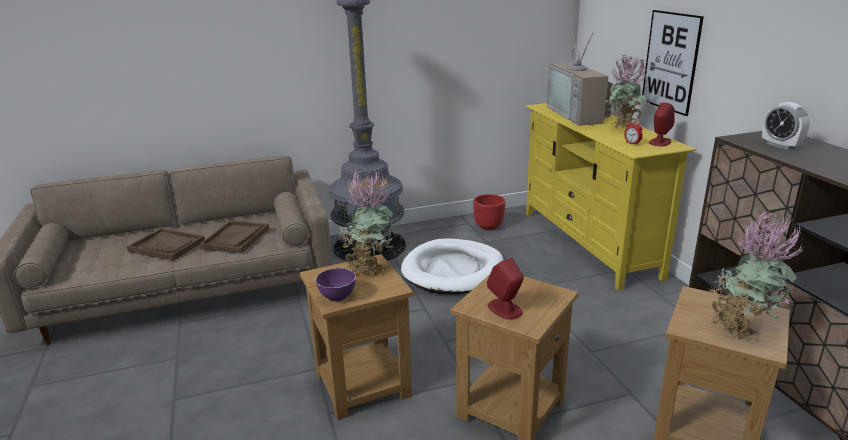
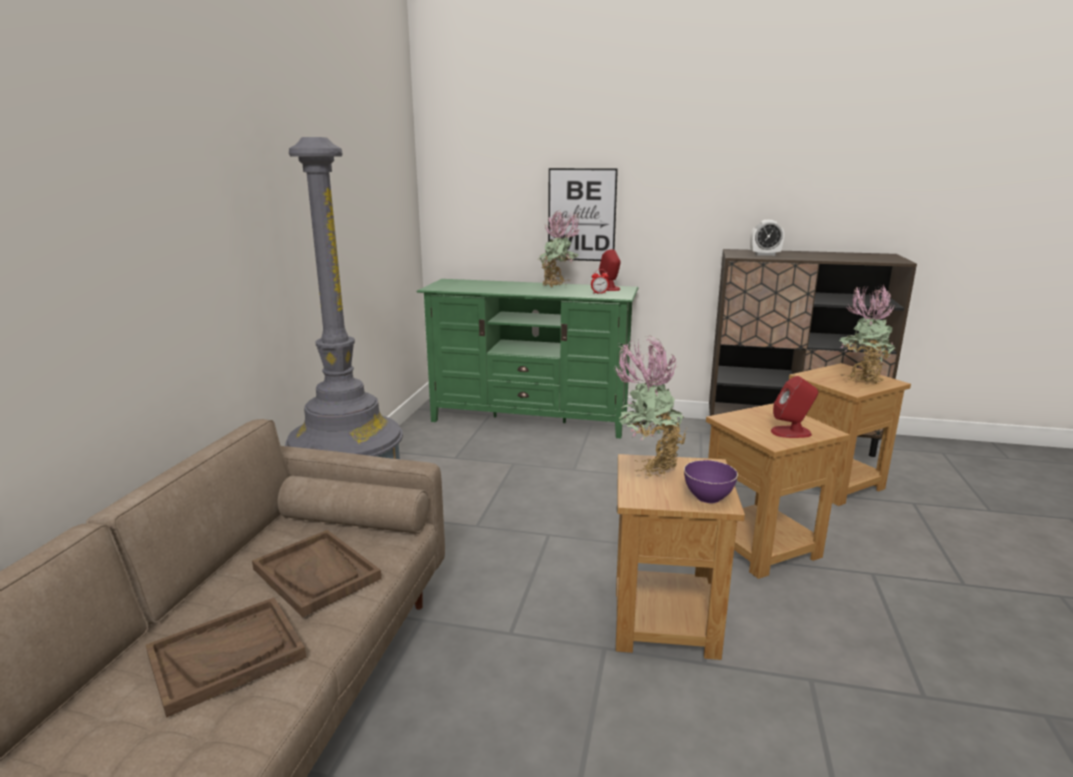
camera: 60 degrees left, 5 degrees down
(453, 270) = (490, 493): white dog bed -> none
(489, 226) = (425, 445): red planter -> none
(579, 115) = (490, 286): television -> none
(589, 243) = (530, 419): yellow tv stand -> green tv stand

